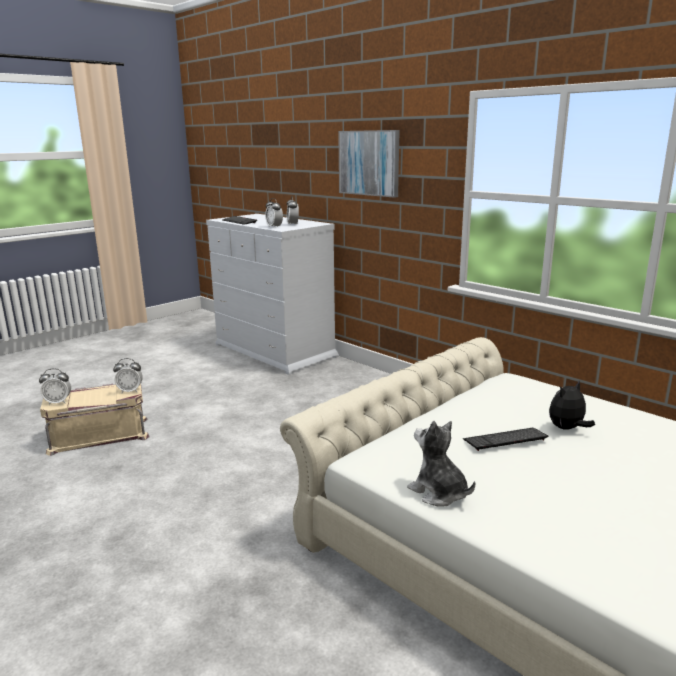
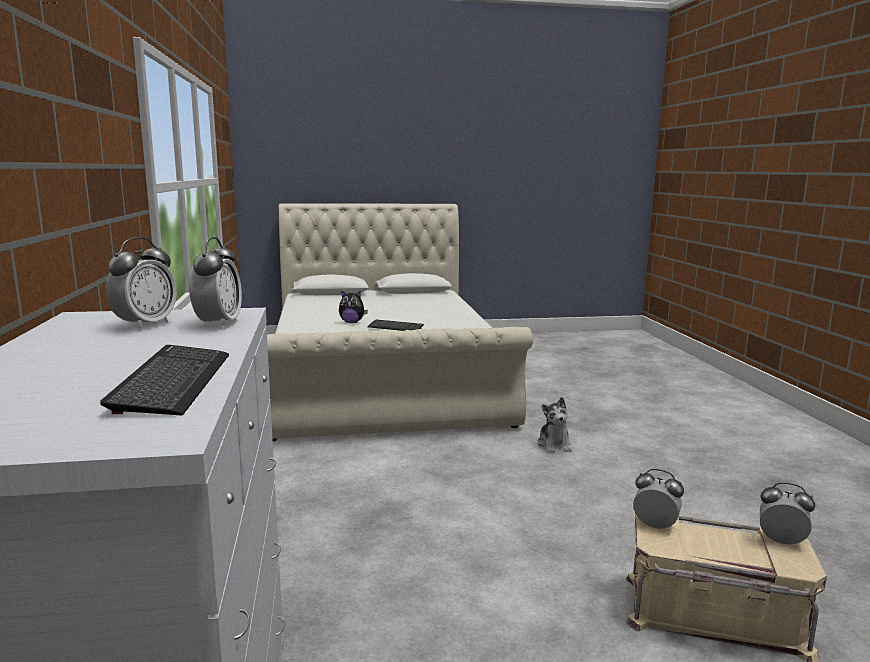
camera: 145 degrees left, 5 degrees down
(369, 163) = (76, 139): picture -> none
(439, 493) = (473, 325): plush toy -> plush toy (554, 445)

